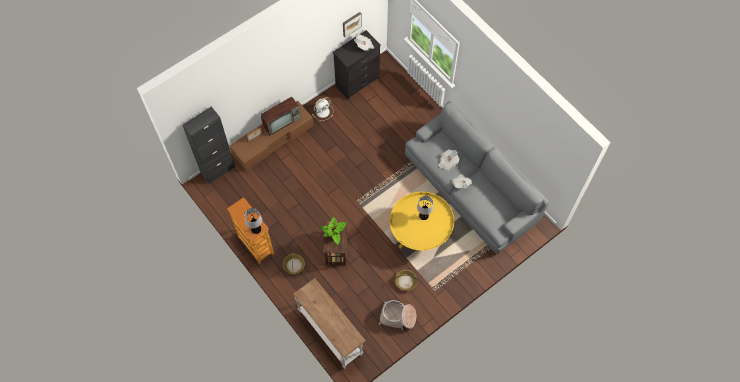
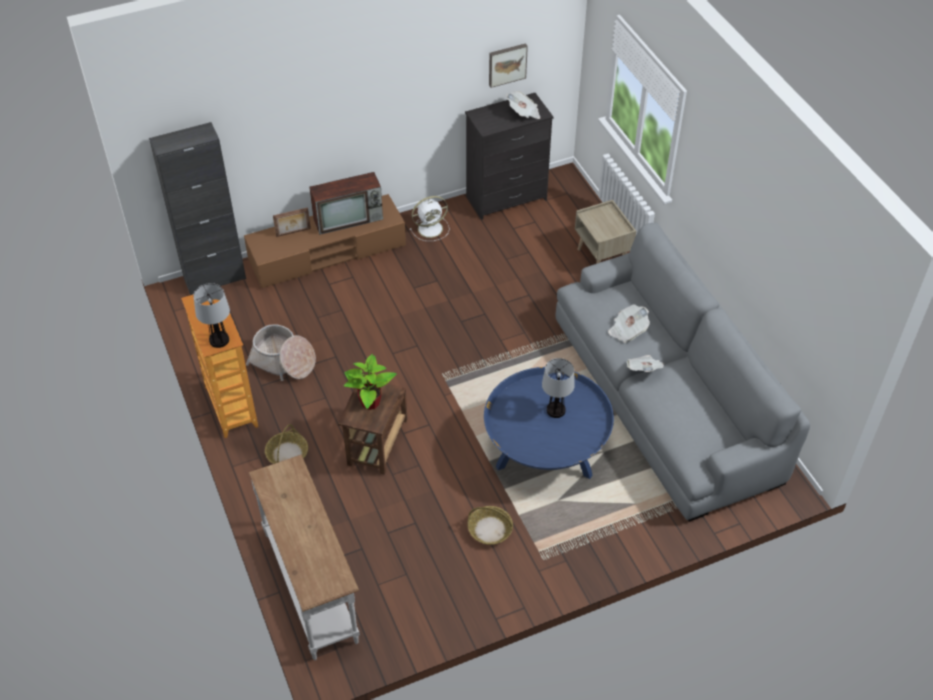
camera: 15 degrees right, 15 degrees down
(398, 317) = (454, 590): basket -> basket (283, 361)
(418, 110) = (602, 258): none -> beige nightstand
(420, 232) = (545, 451): yellow coffee table -> blue coffee table

